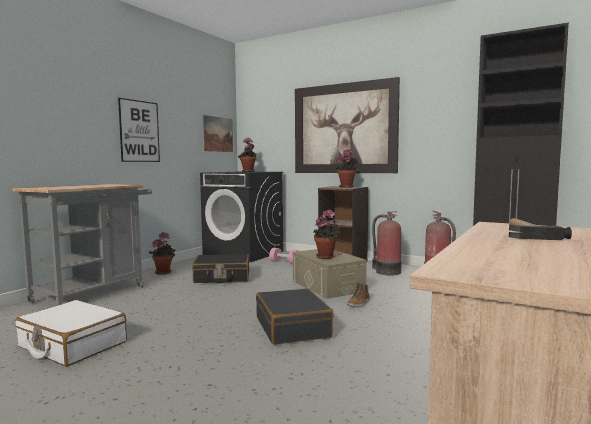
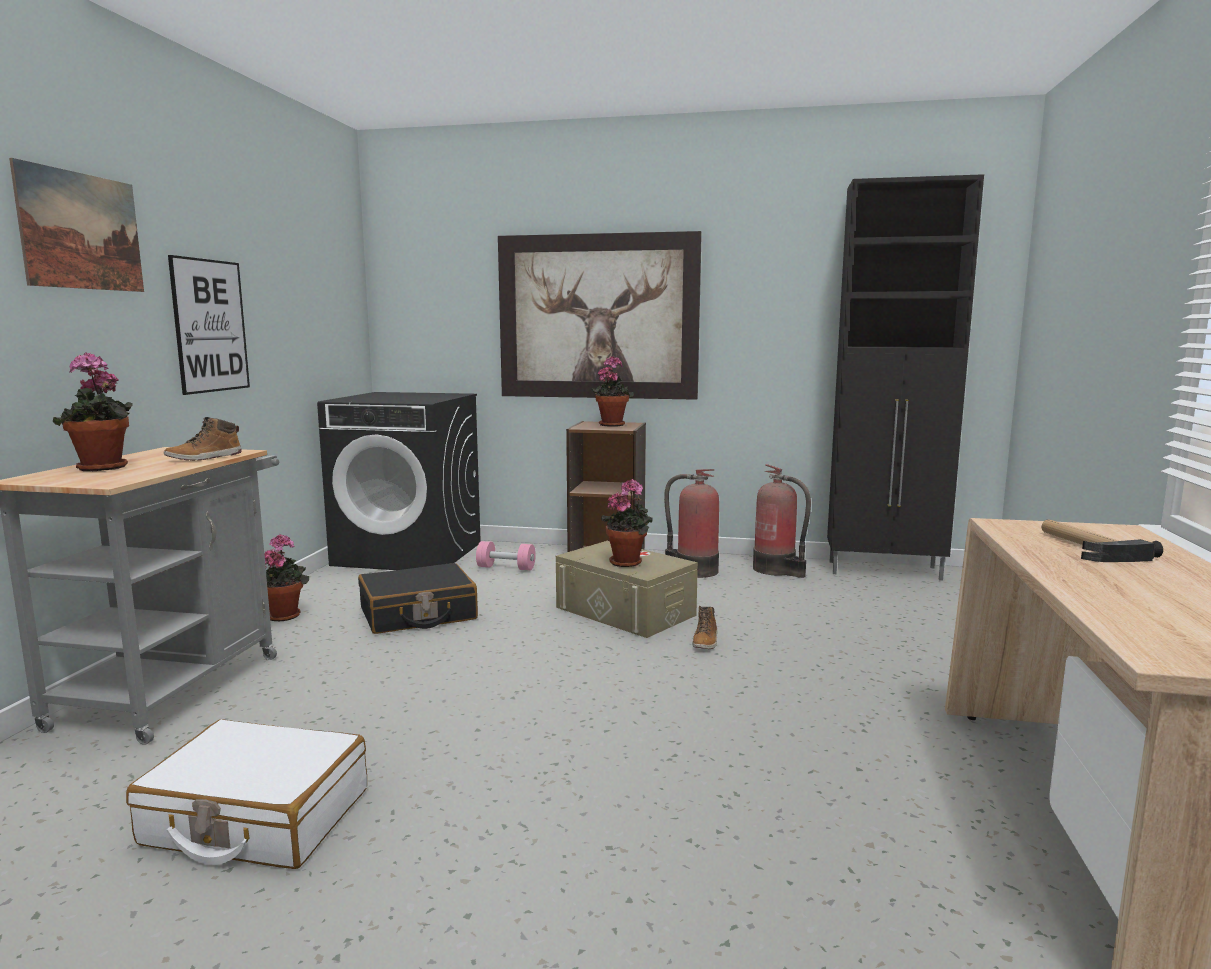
camera: 20 degrees left, 5 degrees up
(111, 185) = (205, 458): none -> boot
(218, 134) = (340, 320): picture -> picture (81, 231)
(248, 171) = (409, 395): potted plant -> potted plant (103, 468)
(293, 327) = (642, 705): black suitcase -> none

